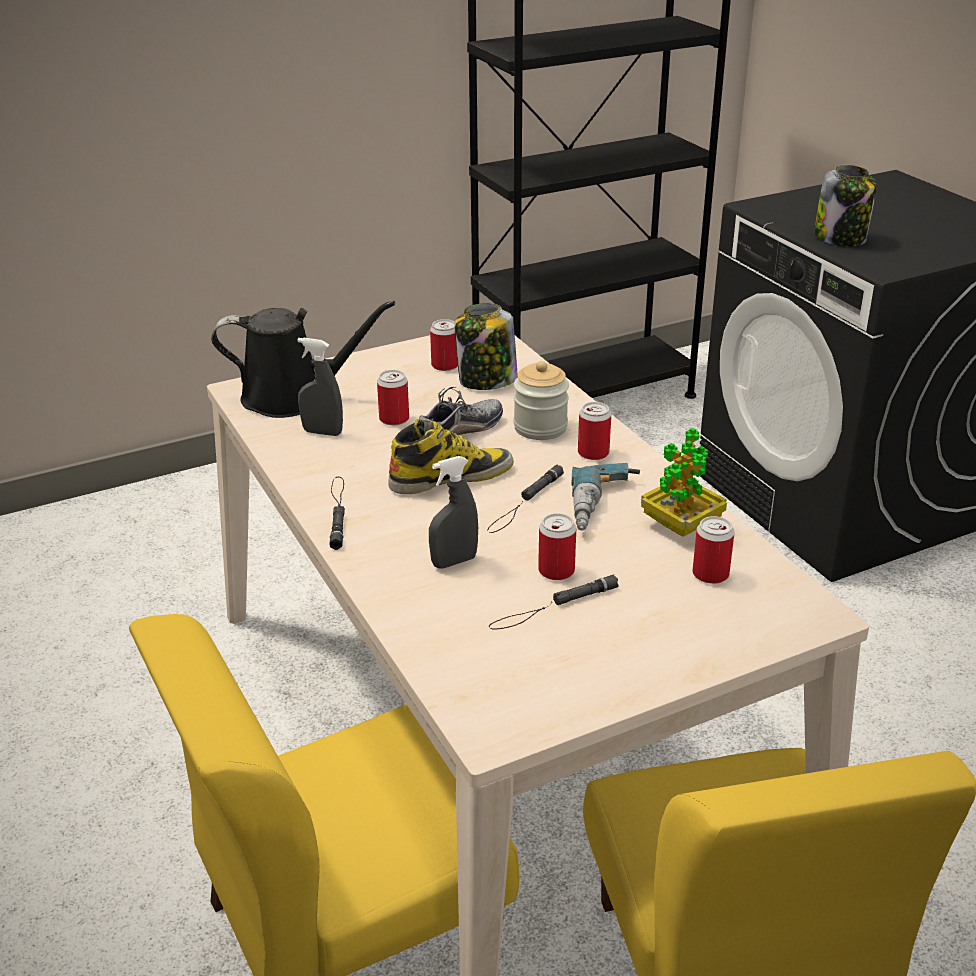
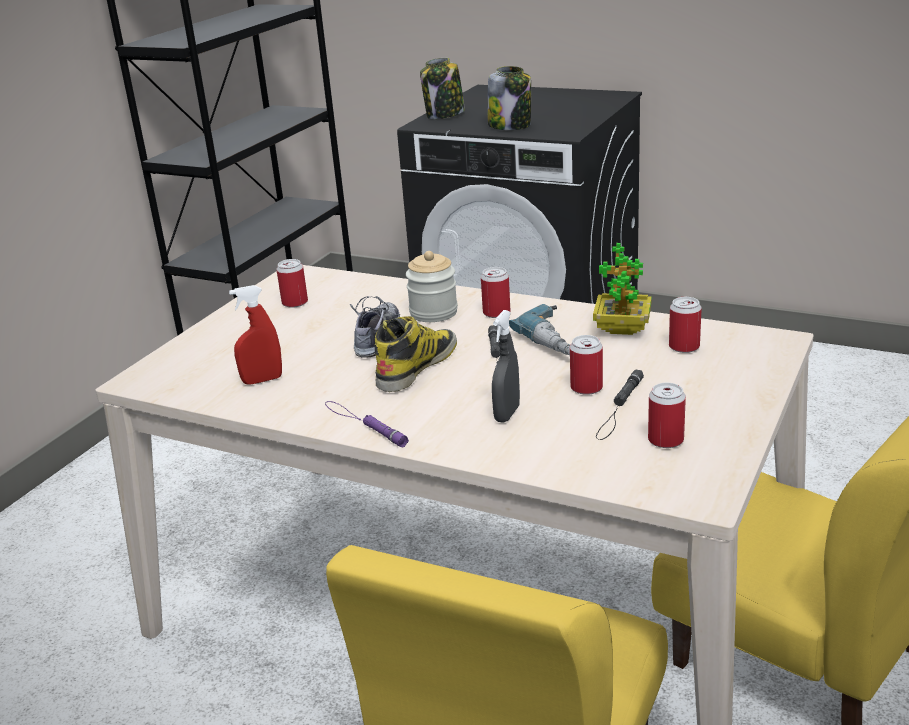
camera: 35 degrees left, 5 degrees down
(293, 398) = (195, 368): black watering can -> none
(322, 432) = (262, 380): grey spray bottle -> red spray bottle
(337, 512) = (364, 424): black flashlight -> purple flashlight
(394, 419) = (310, 349): can -> can (665, 440)
(486, 381) = (344, 300): jar -> jar (444, 115)

